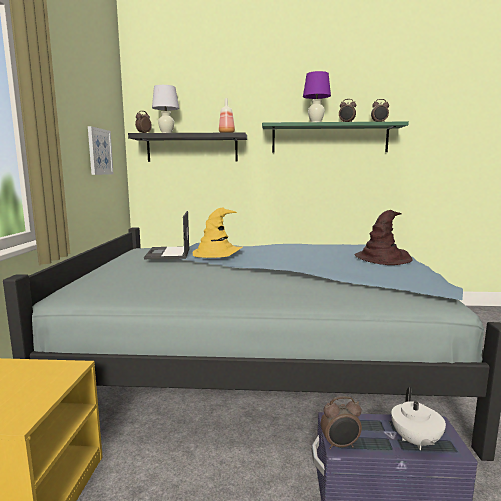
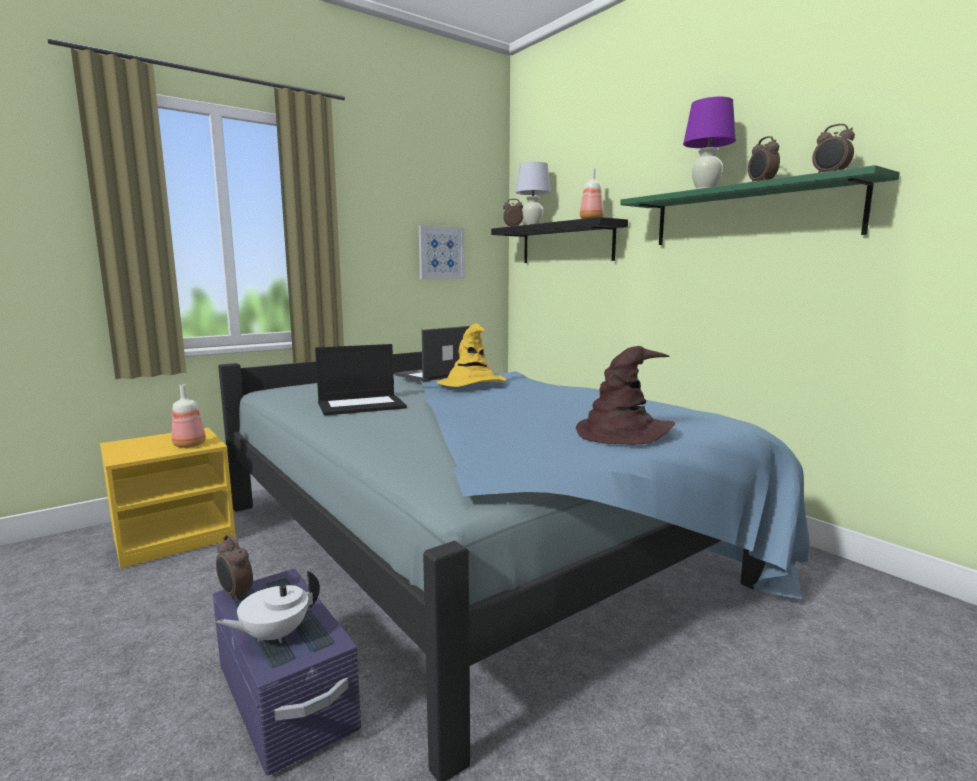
camera: 50 degrees right, 0 degrees up
(50, 376) = (190, 445): none -> bottle
(206, 283) = (362, 405): none -> laptop

